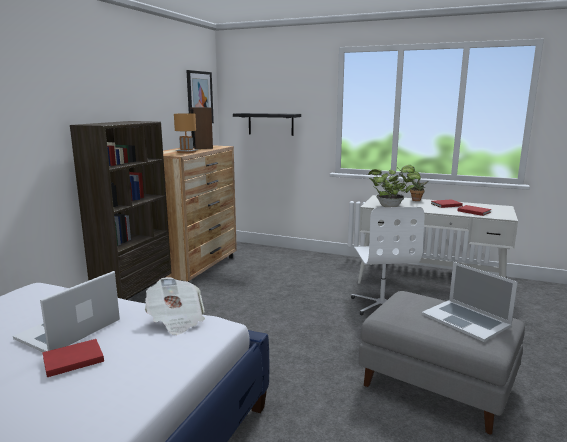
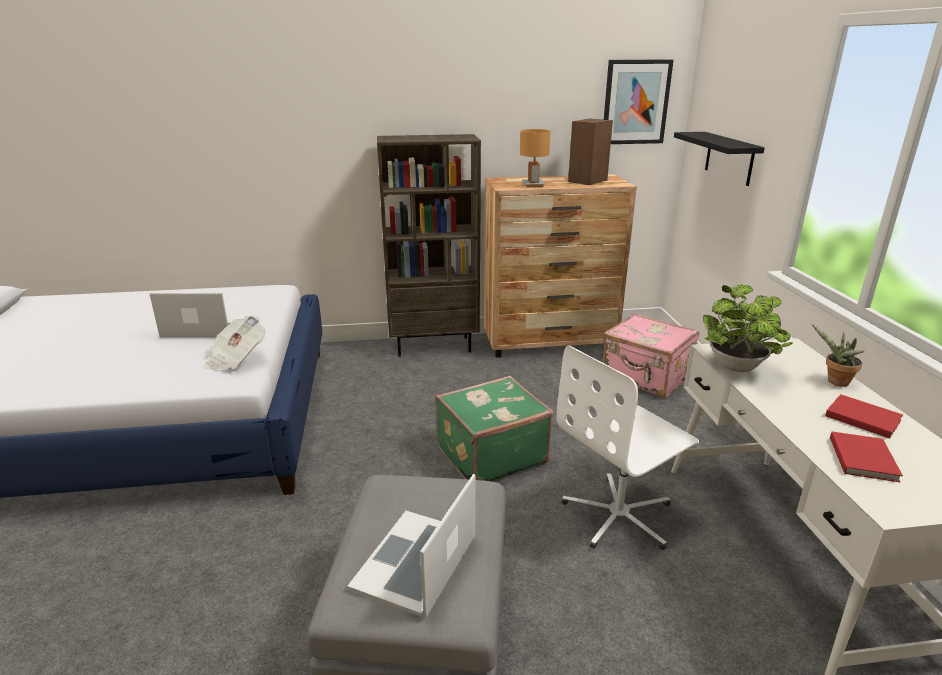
camera: 60 degrees right, 10 degrees up
(71, 360) = (151, 346): red book -> none
(272, 260) = (645, 377): none -> pink suitcase
(296, 321) = (490, 454): none -> green suitcase

